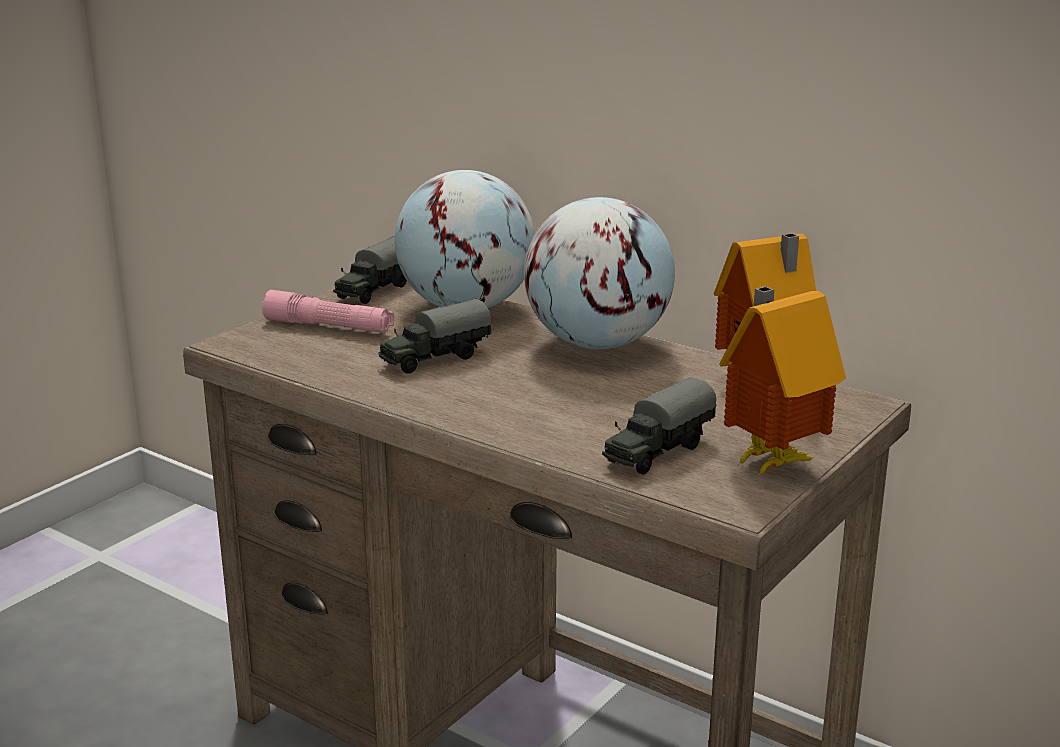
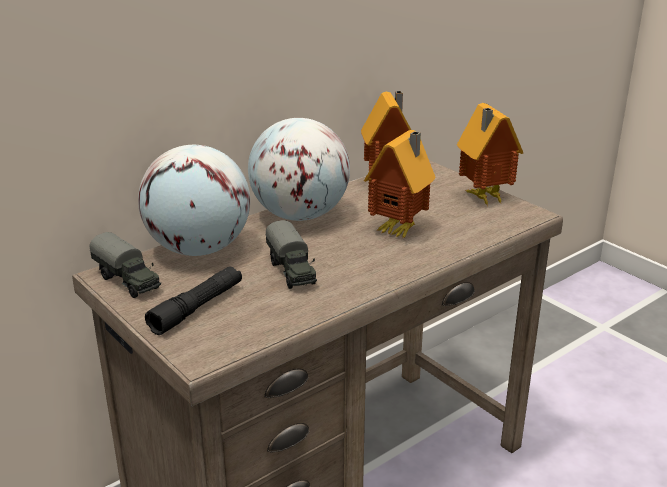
camera: 75 degrees left, 5 degrees up
(329, 327) = (197, 308): pink flashlight -> black flashlight
(592, 408) = (400, 231): none -> toy house
(657, 452) = (465, 223): toy truck -> none

